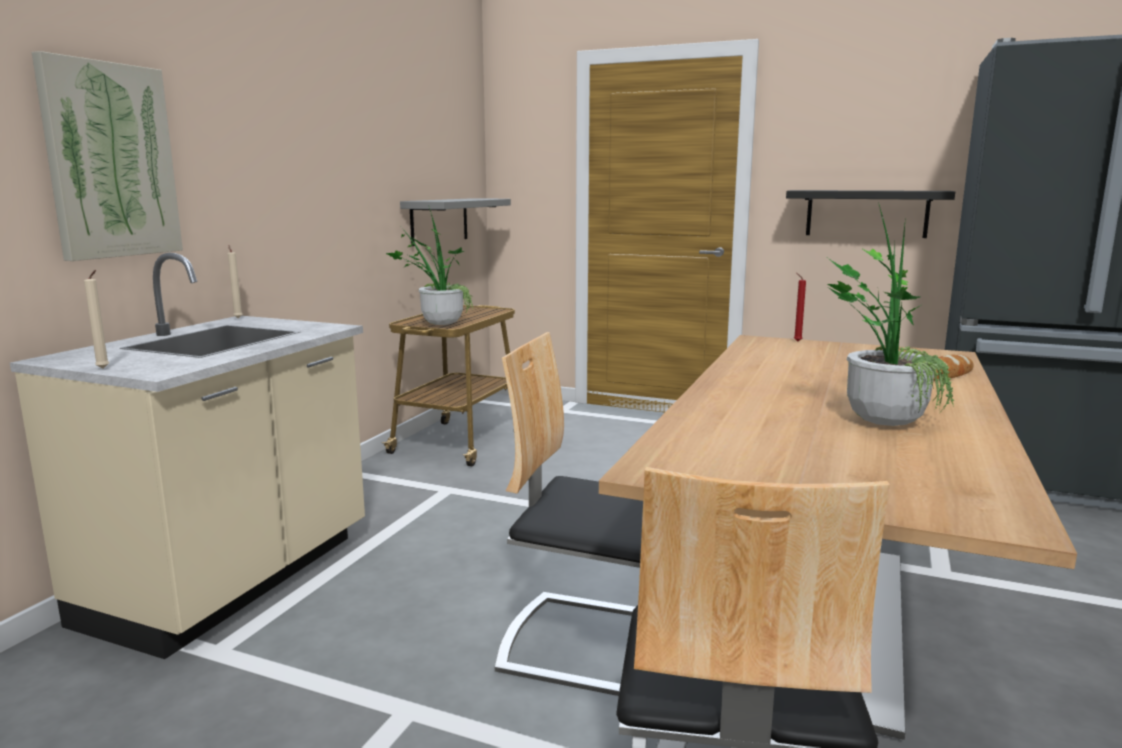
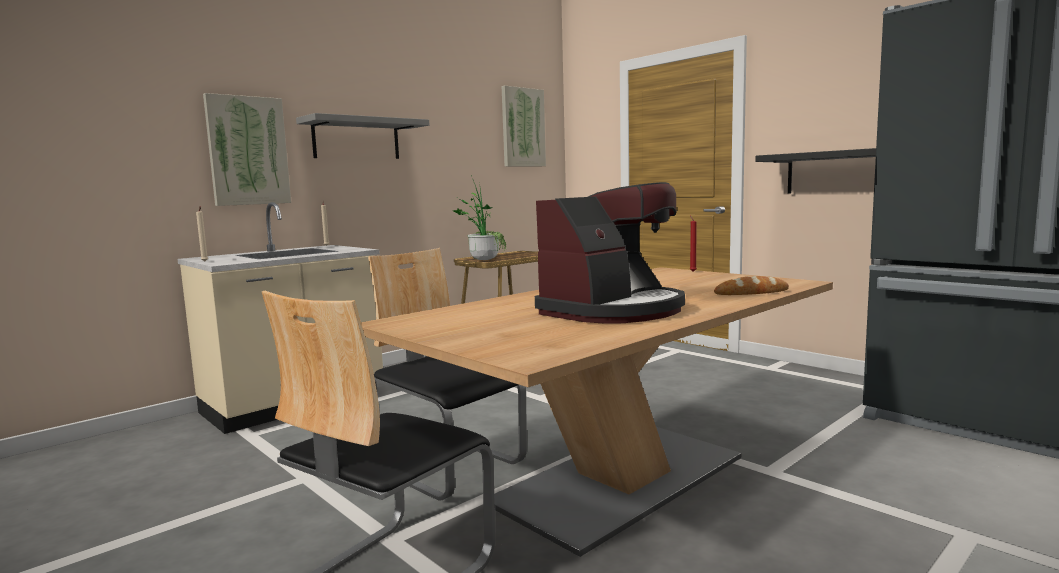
camera: 25 degrees right, 5 degrees down
(439, 221) = (514, 191): grey shelf -> grey shelf (356, 139)
(446, 131) = (522, 127): none -> picture
(879, 418) = (613, 310): potted plant -> coffee machine

